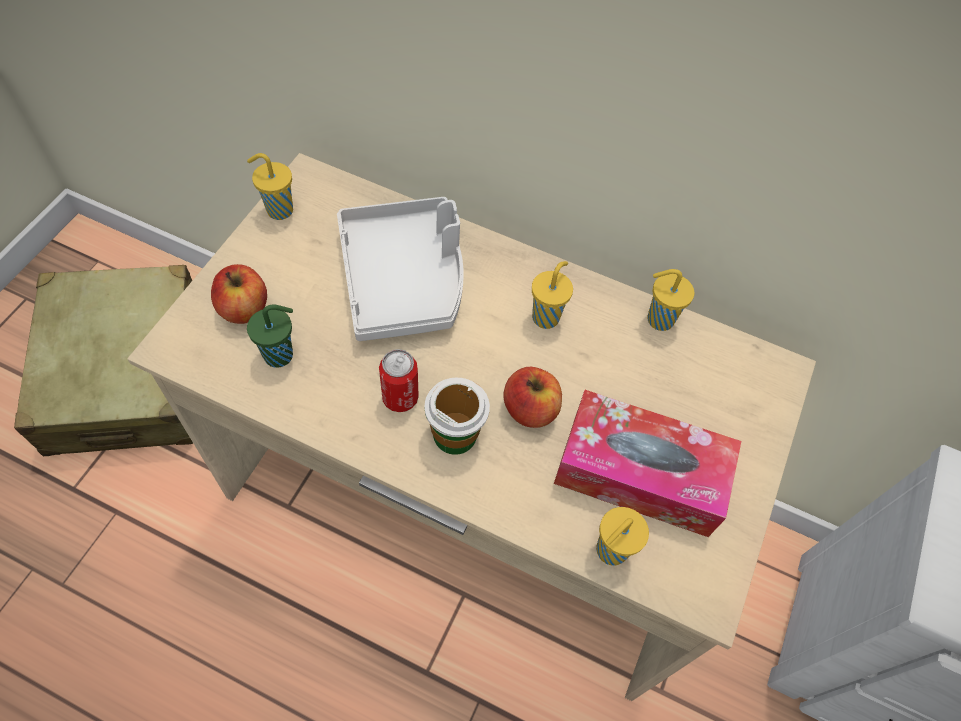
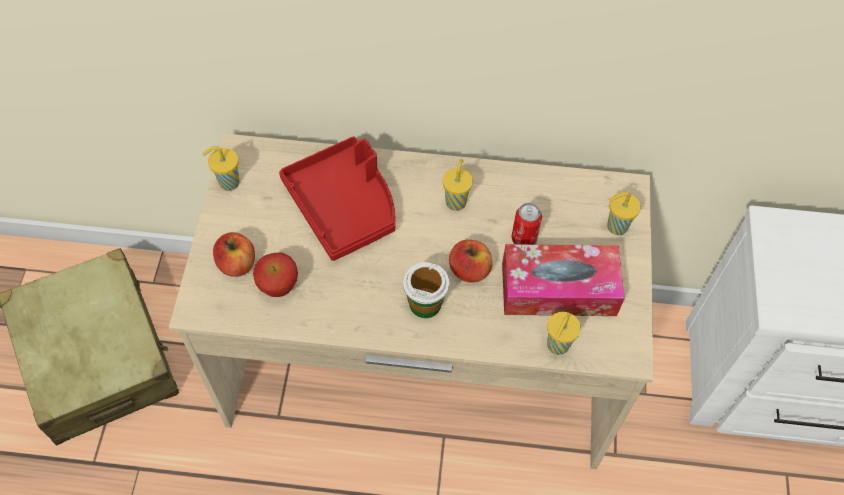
camera: 15 degrees left, 0 degrees up
(280, 355) = (279, 288): green cup -> apple
(400, 398) = (377, 291): can -> can (524, 239)
(404, 279) = (344, 206): grey tray -> red tray
(658, 319) = (534, 179): yellow cup -> yellow cup (615, 227)

